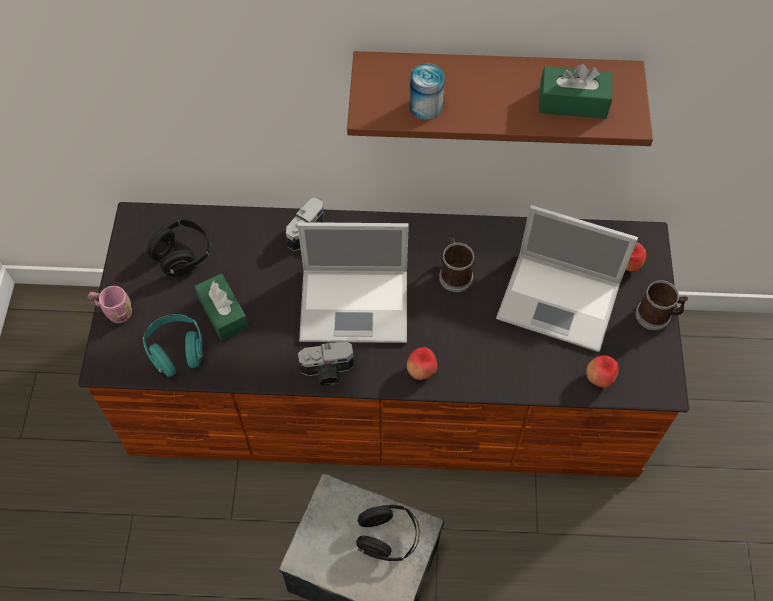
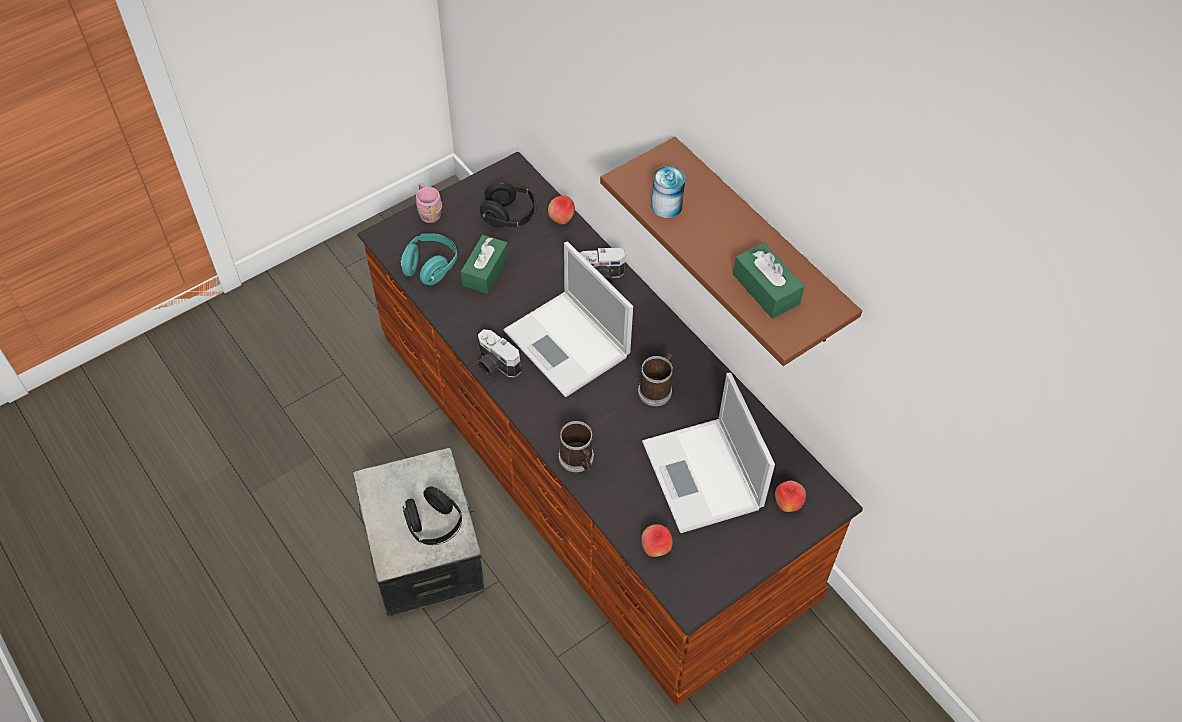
camera: 50 degrees right, 5 degrees down
(421, 371) = (550, 423): apple -> apple (561, 219)
(657, 315) = (758, 556): mug -> mug (578, 460)

